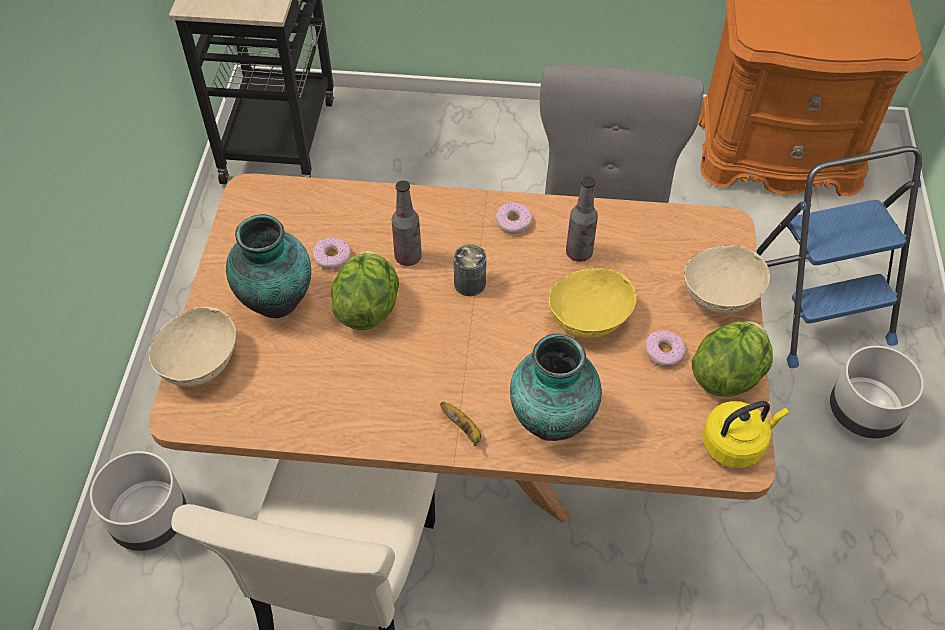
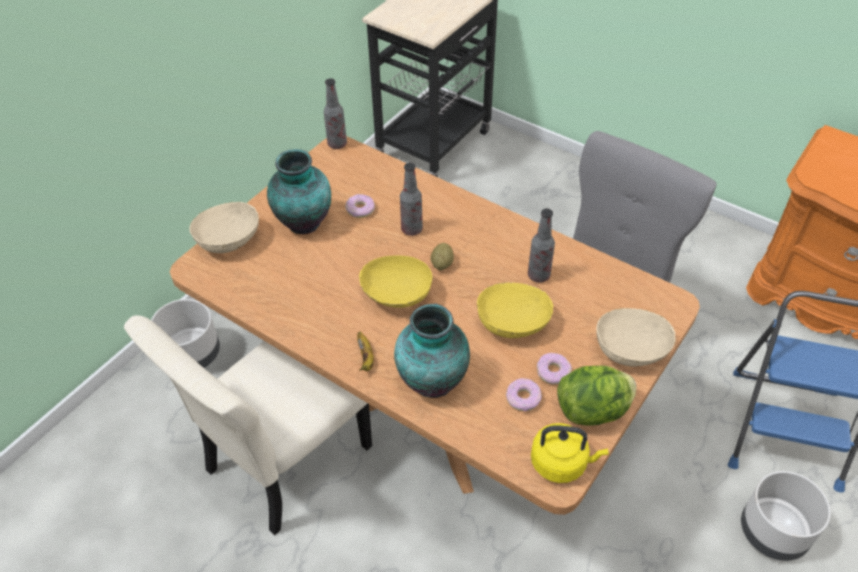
camera: 30 degrees right, 5 degrees down
(246, 187) = (337, 144): none -> bottle
(368, 307) = (360, 250): lettuce -> none
(446, 343) = (396, 296): none -> yellow bowl
(470, 283) = (442, 264): can -> potato
(513, 222) = (505, 235): donut -> donut (523, 398)

